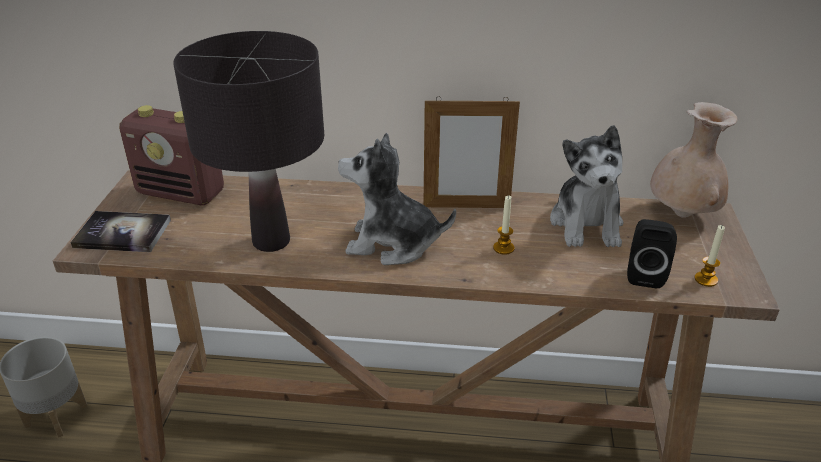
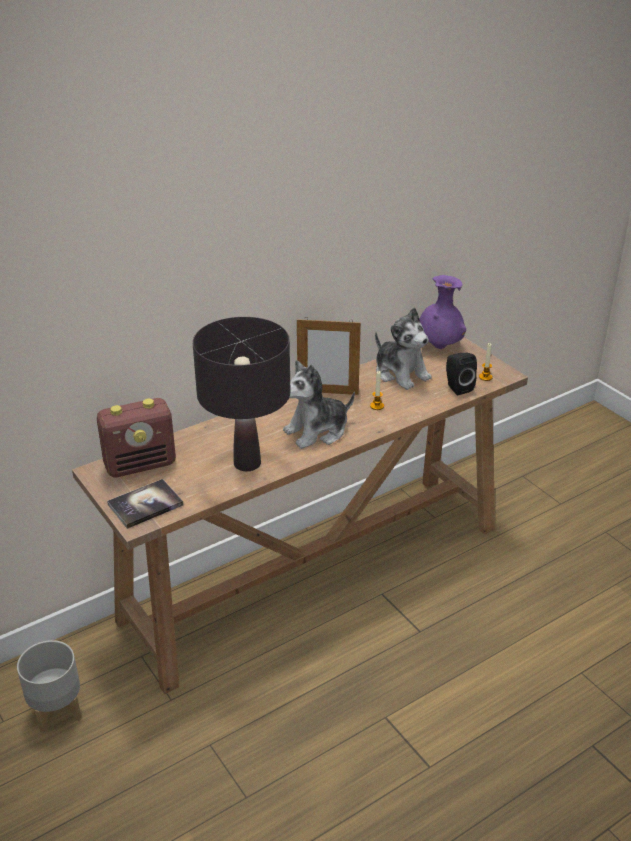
camera: 40 degrees left, 0 degrees up
(466, 207) = (328, 392): picture frame -> picture frame turned 45 degrees clockwise
(682, 214) = (439, 347): beige vase -> purple vase

